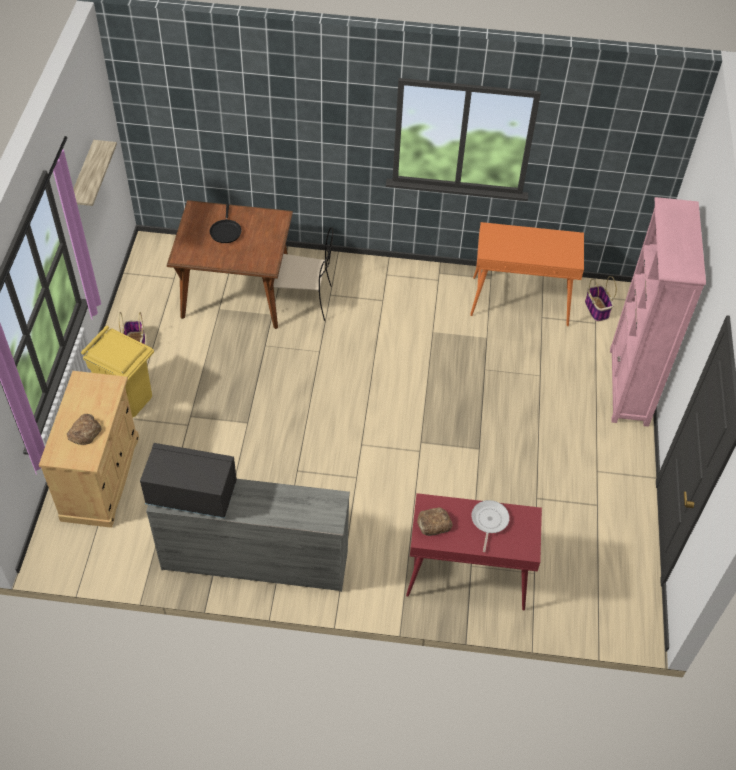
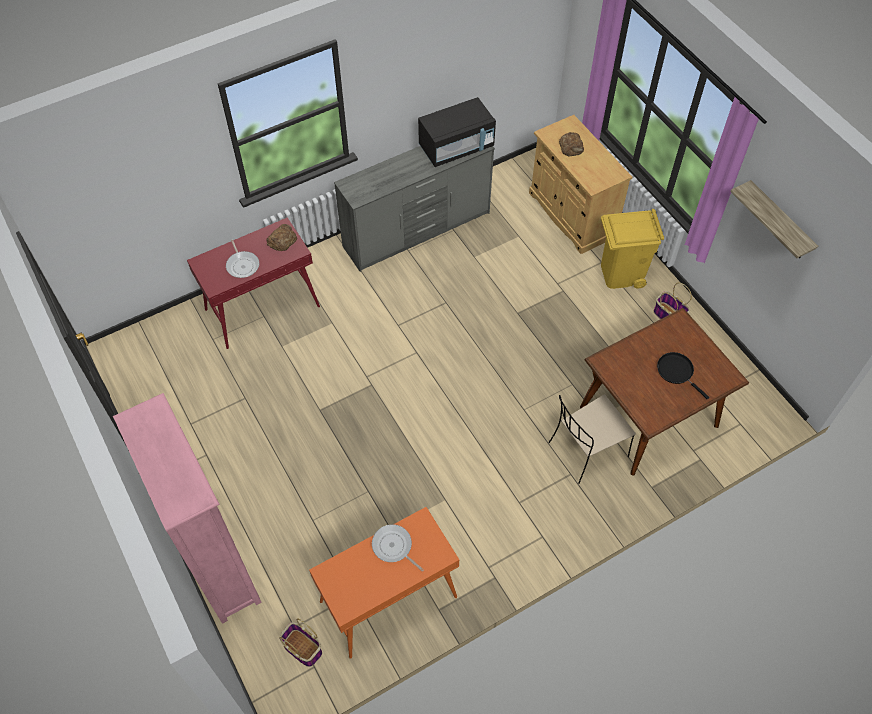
camera: 145 degrees right, 5 degrees up
(518, 250) = (394, 547): none -> frying pan

